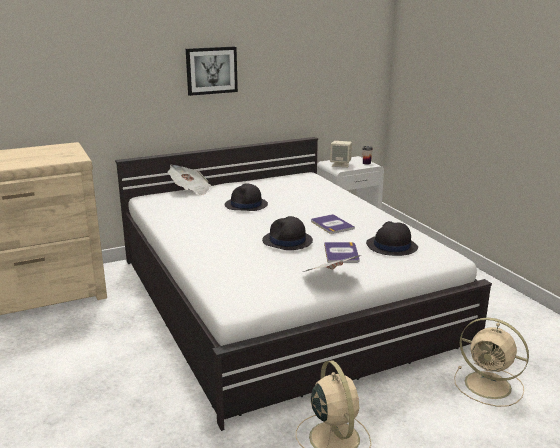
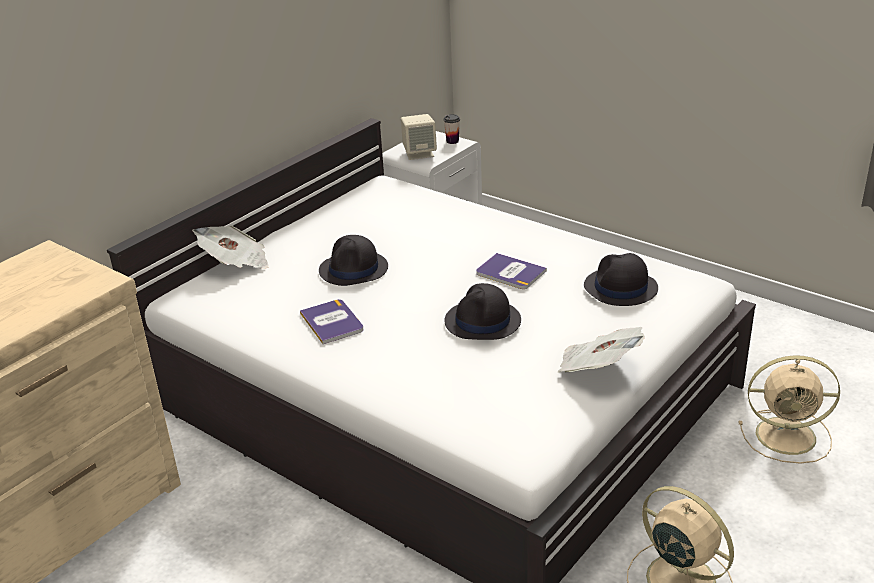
camera: 25 degrees left, 10 degrees up
(211, 70) = (221, 54): picture -> none
(341, 253) = (570, 320): book -> book (332, 322)

